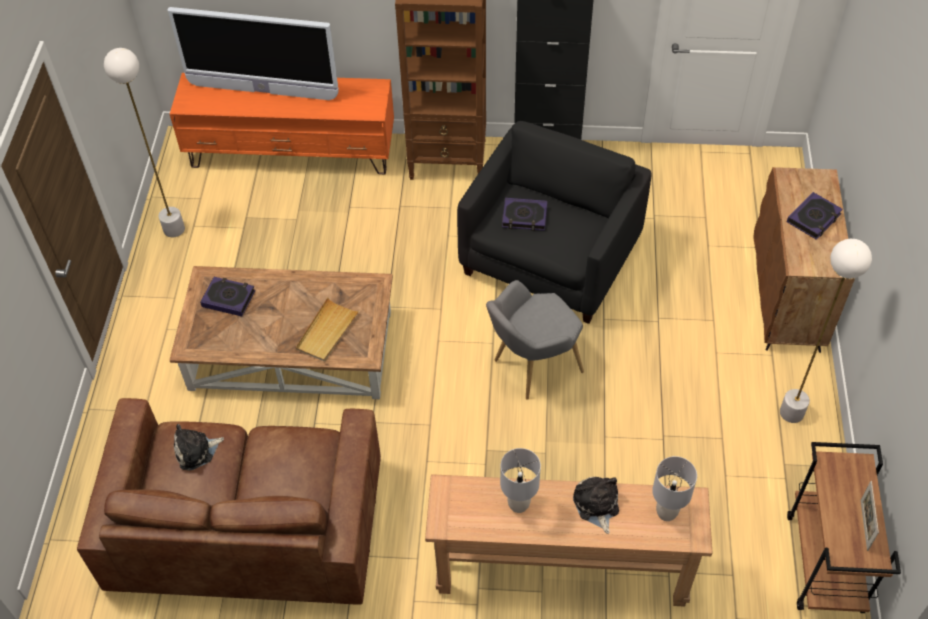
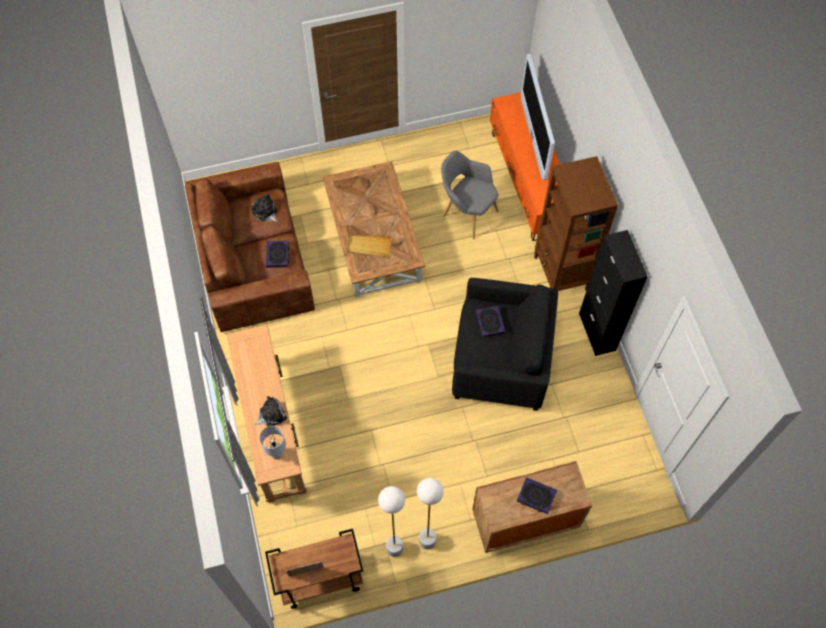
camera: 70 degrees right, 10 degrees up
(174, 229) = (439, 144): white floor lamp -> white floor lamp (395, 548)
(228, 298) = (374, 188): book -> book (278, 255)
(518, 504) = (260, 374): grey table lamp -> none
(531, 367) = (408, 374): grey armchair -> grey armchair (467, 212)

